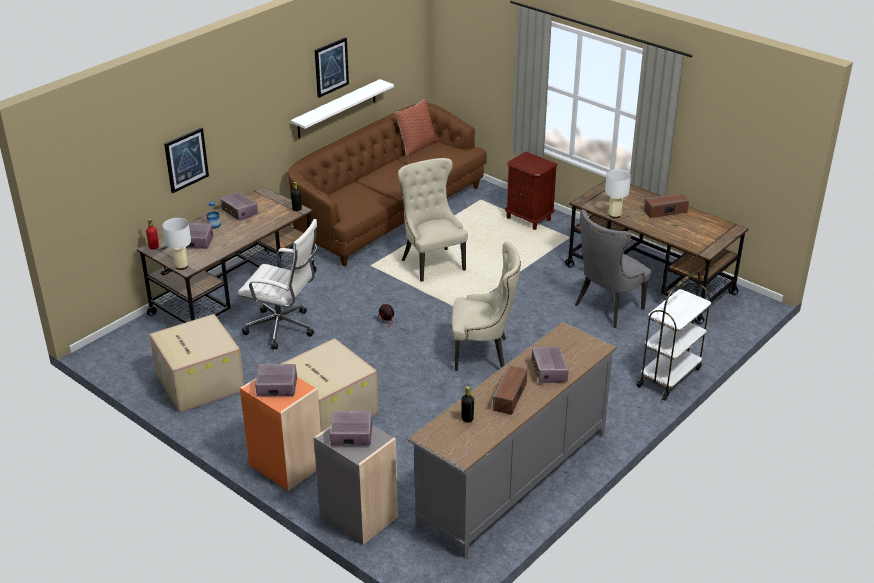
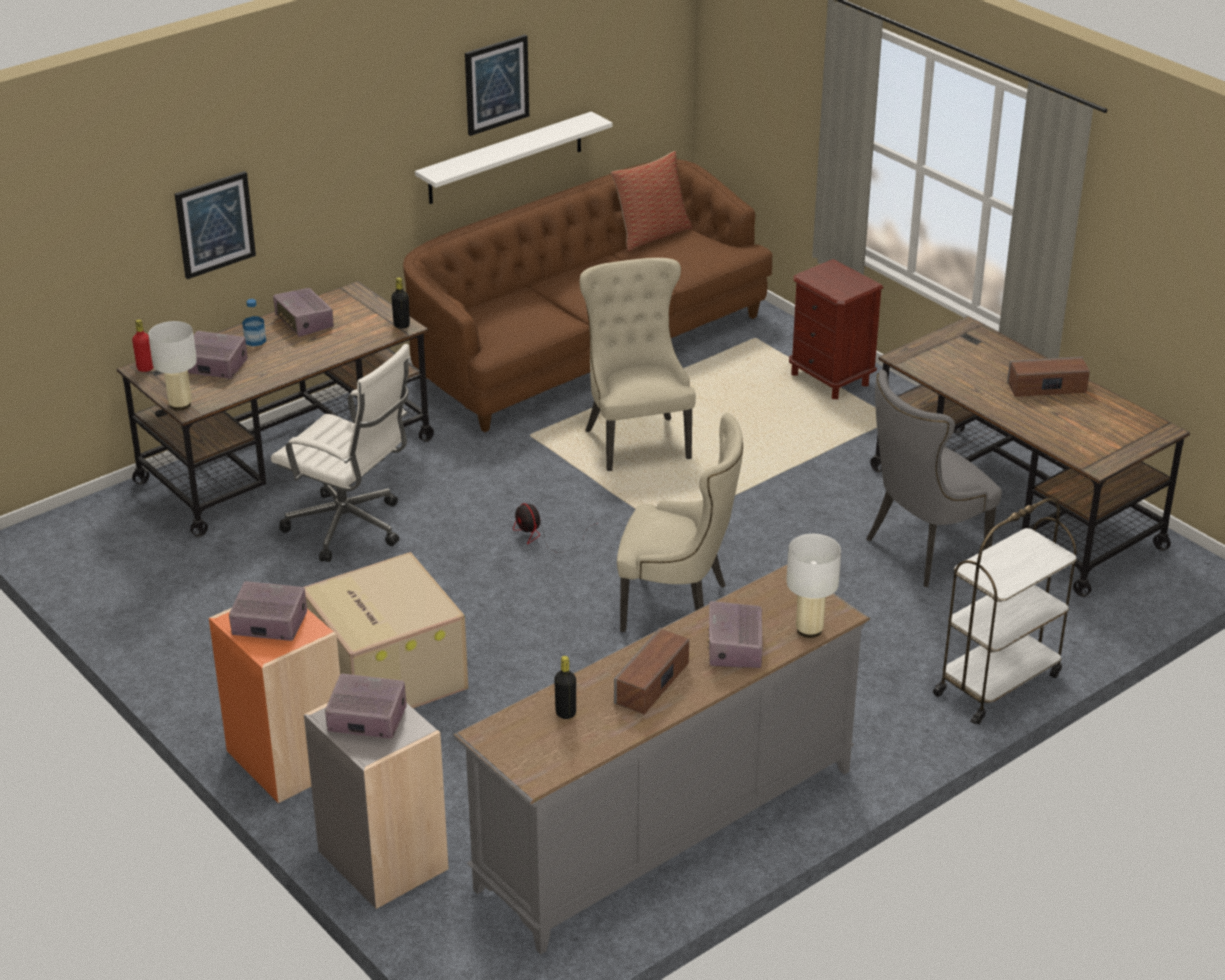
camera: 10 degrees right, 0 degrees up
(198, 382) = (184, 603): cardboard box -> none
(614, 215) = (951, 386): white table lamp -> white table lamp (808, 630)

